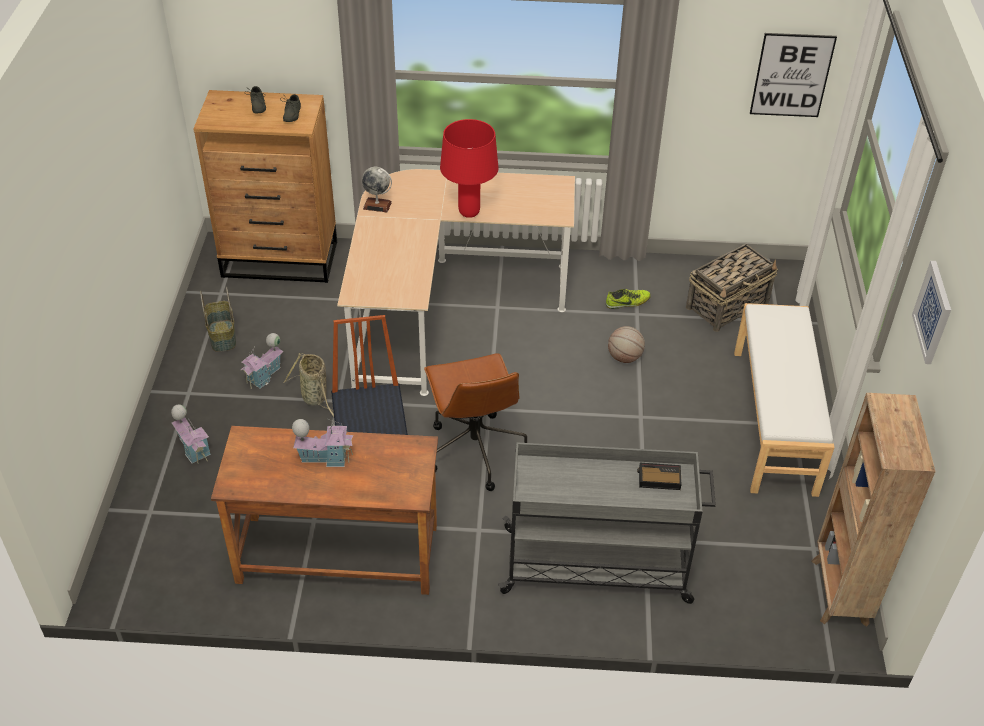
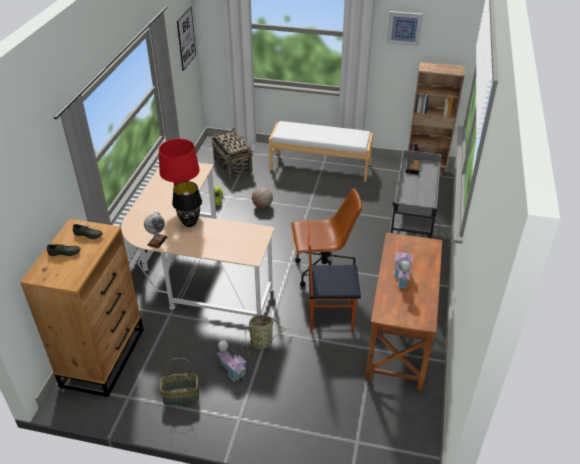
camera: 80 degrees left, 5 degrees down
(193, 448) = (298, 415): toy house -> none
(420, 226) = (189, 223): none -> black table lamp

